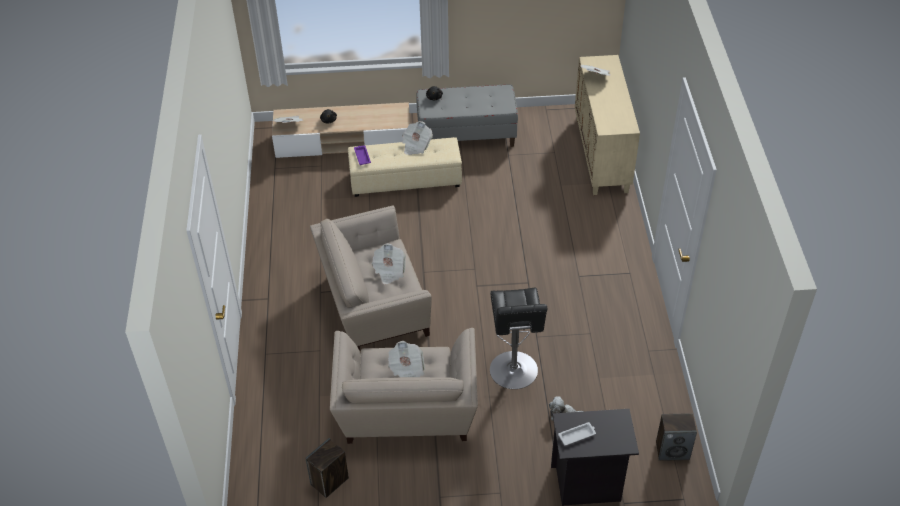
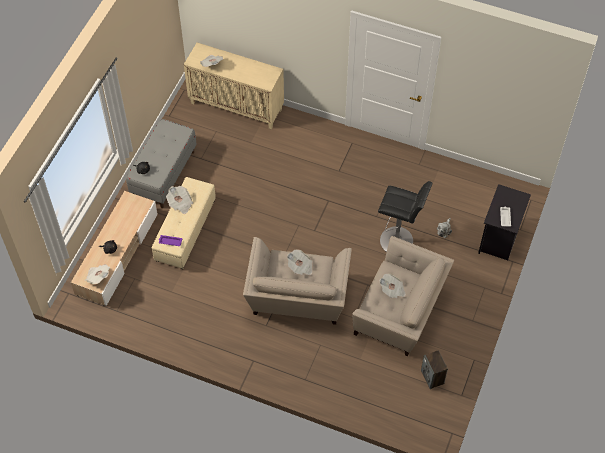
camera: 65 degrees left, 10 degrees up
(672, 450) = (496, 188): speaker -> none

